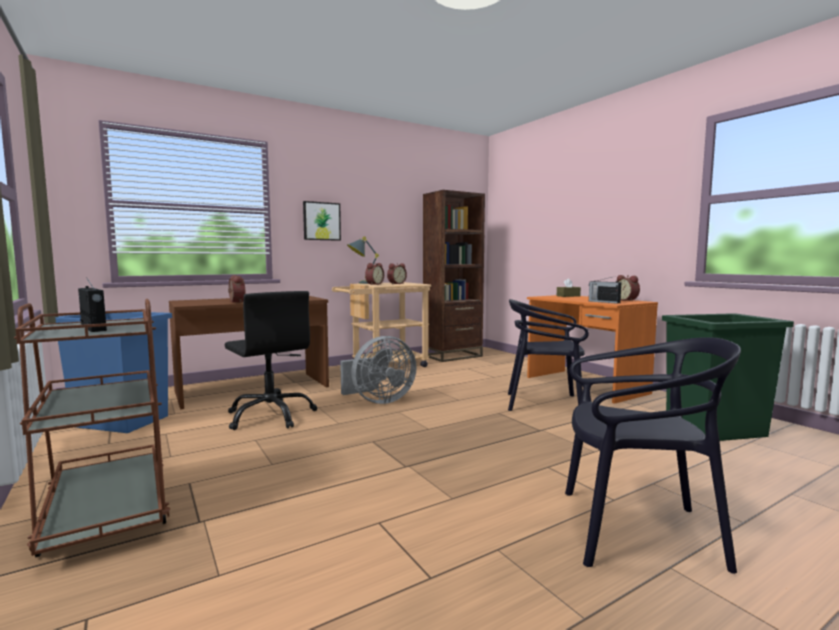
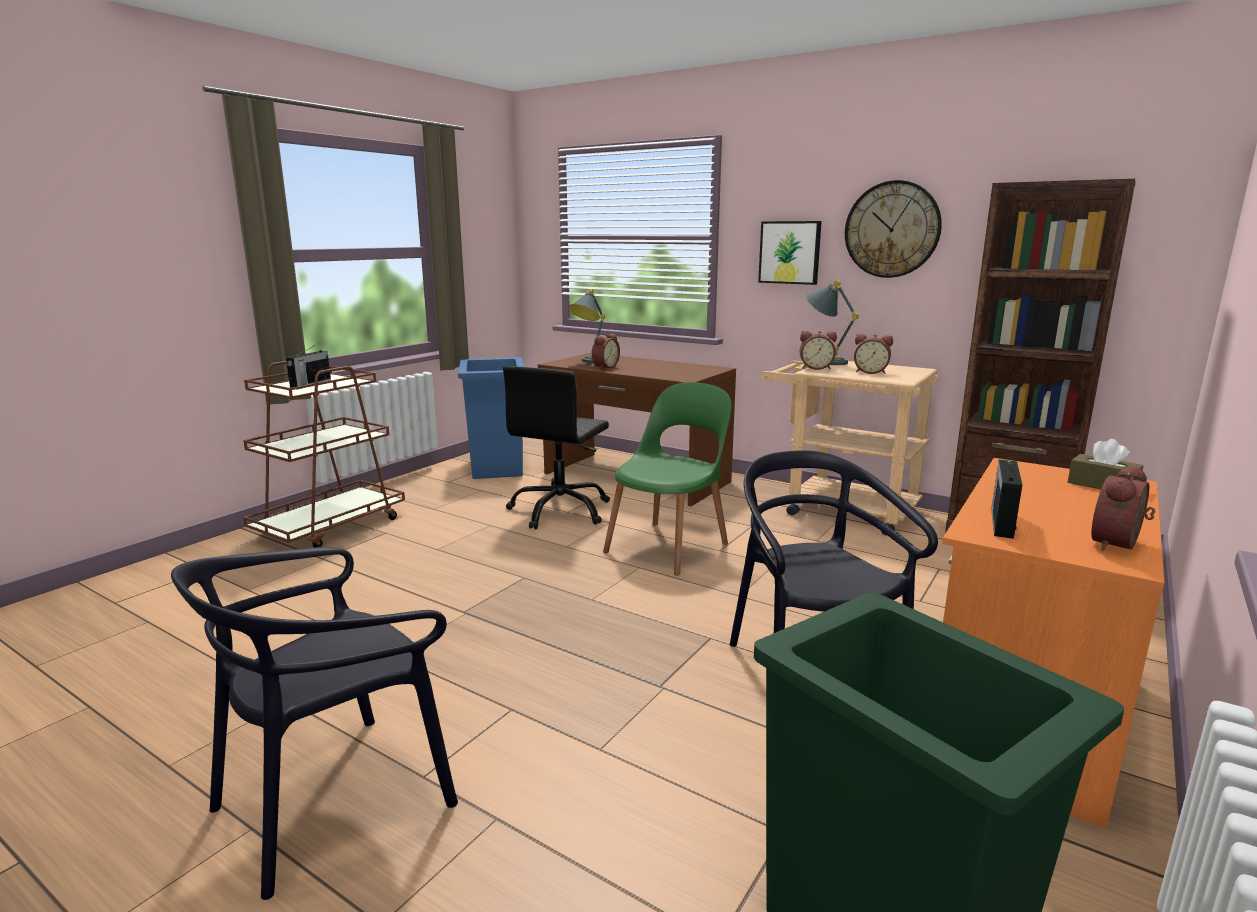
camera: 65 degrees right, 10 degrees up
(206, 302) = (588, 362): none -> grey table lamp
(375, 211) = (892, 229): none -> wall clock
(378, 401) = (669, 546): grey fan -> green chair
(637, 531) = (335, 800): black chair -> black chair turned 60 degrees clockwise

